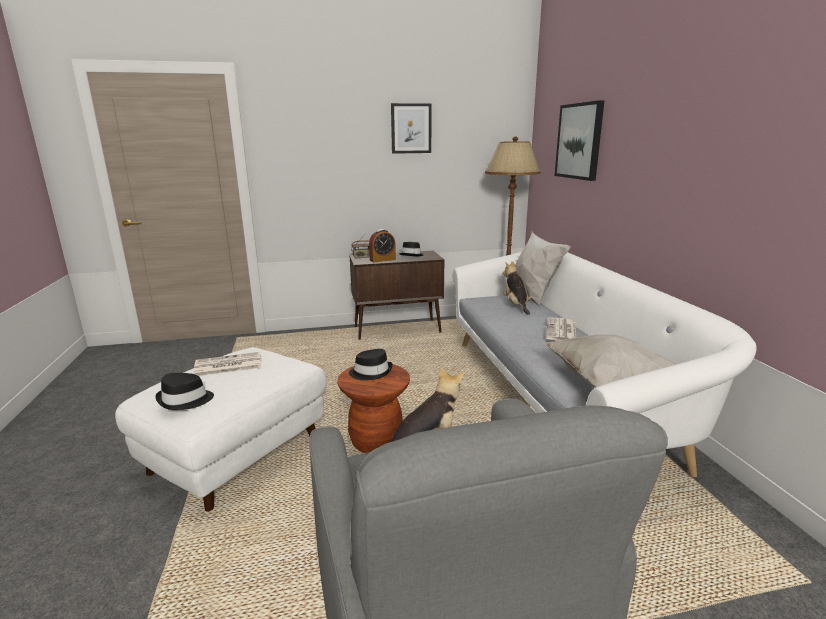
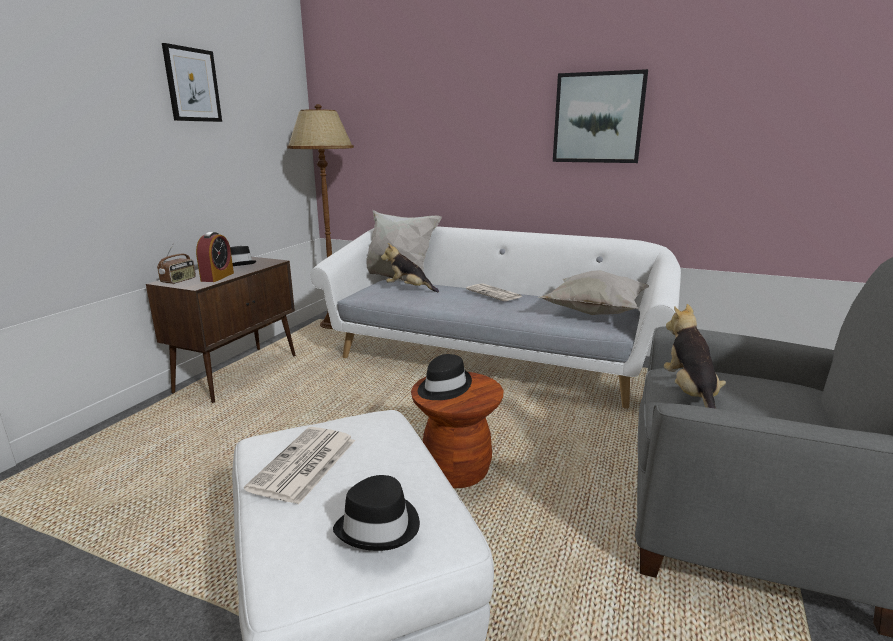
camera: 55 degrees left, 0 degrees up
(579, 141) = (405, 110): picture -> picture (598, 118)

